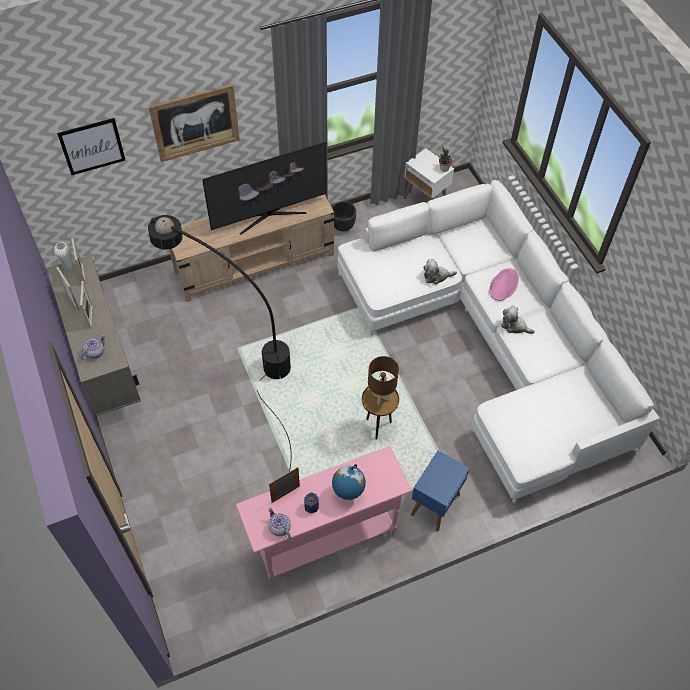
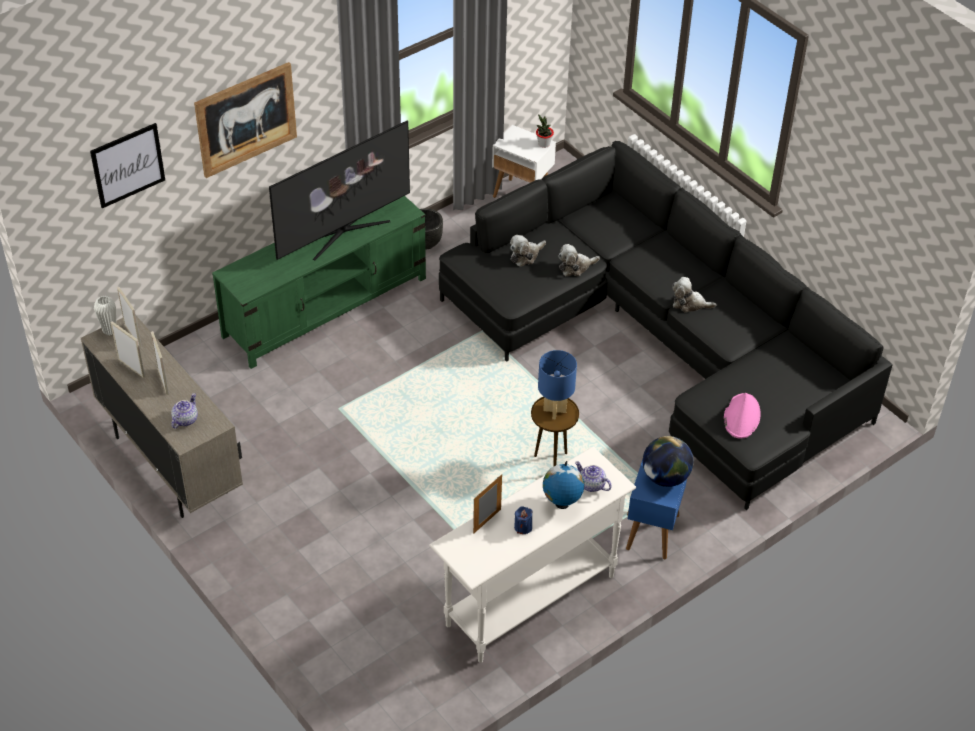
camera: 15 degrees left, 10 degrees down
(240, 368) = (351, 431): black floor lamp -> none
(255, 263) = (326, 307): beige tv stand -> green tv stand
(279, 528) = (493, 557): teapot -> teapot (591, 485)
(324, 540) = (529, 600): pink console table -> white console table
(381, 396) = (554, 410): brown table lamp -> blue table lamp
(402, 259) = (526, 256): none -> plush toy
(446, 476) = (665, 477): none -> globe
(492, 344) = (661, 342): white sofa -> black sofa
(503, 284) = (661, 261): pink hat -> pink hat (741, 416)

